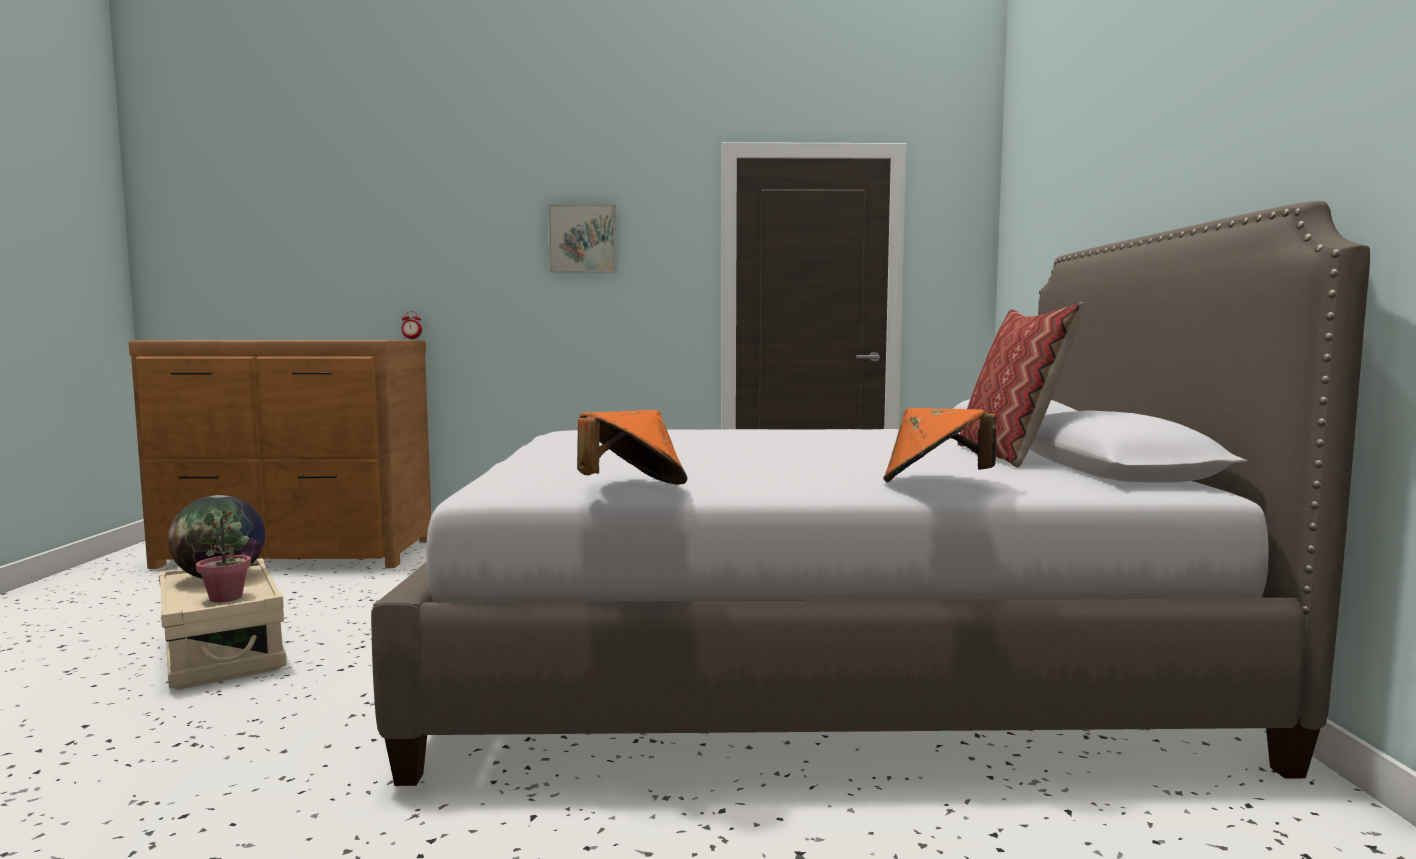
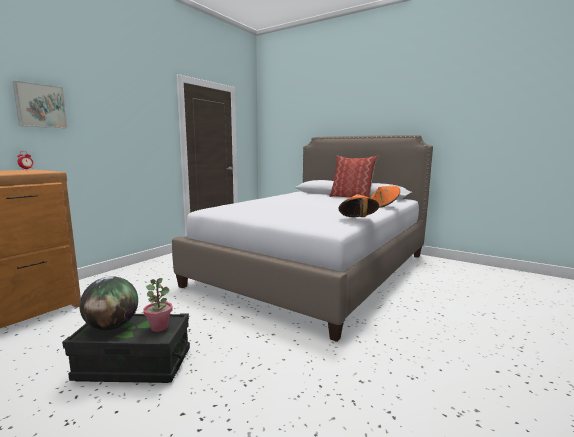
camera: 55 degrees left, 5 degrees up
(223, 653) = (134, 365): beige storage box -> black storage box
(583, 239) = (121, 113): picture -> picture (40, 106)

